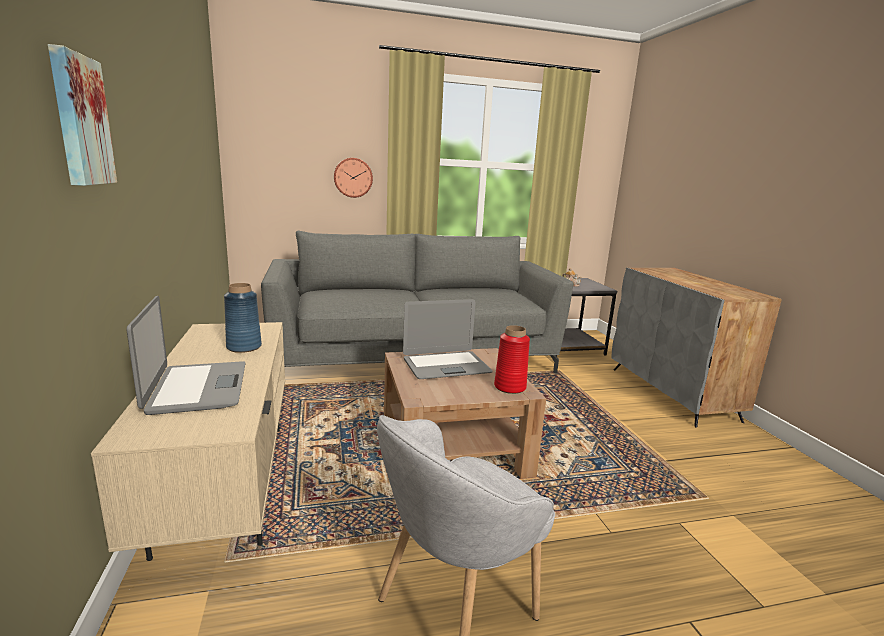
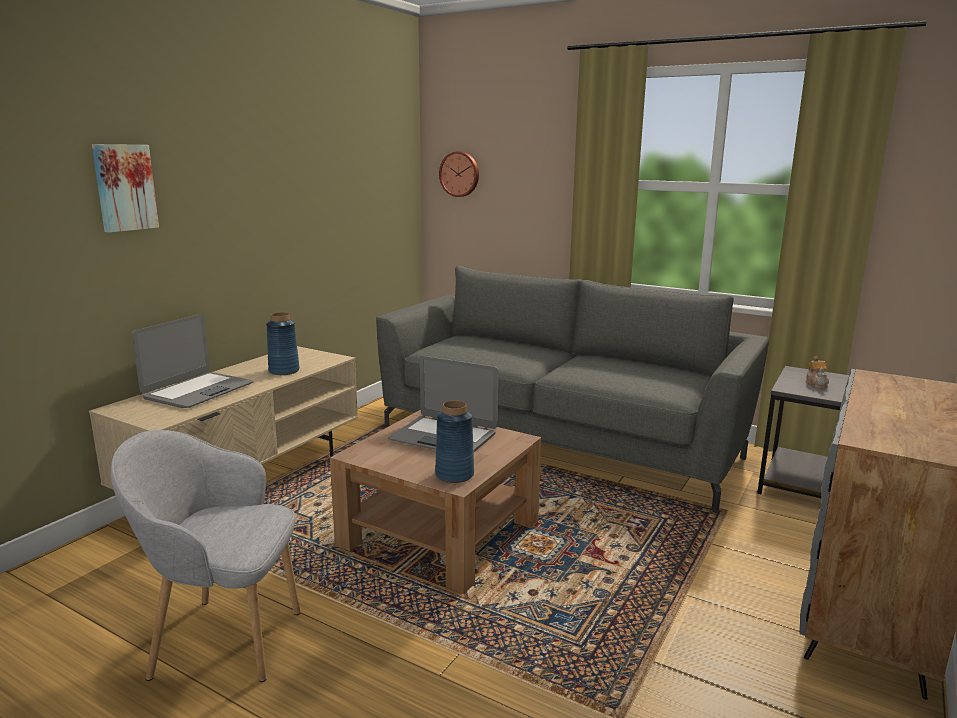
camera: 45 degrees right, 0 degrees up
(353, 177) = (542, 206): wall clock -> wall clock (460, 174)
(510, 387) = (454, 475): red vase -> blue vase

